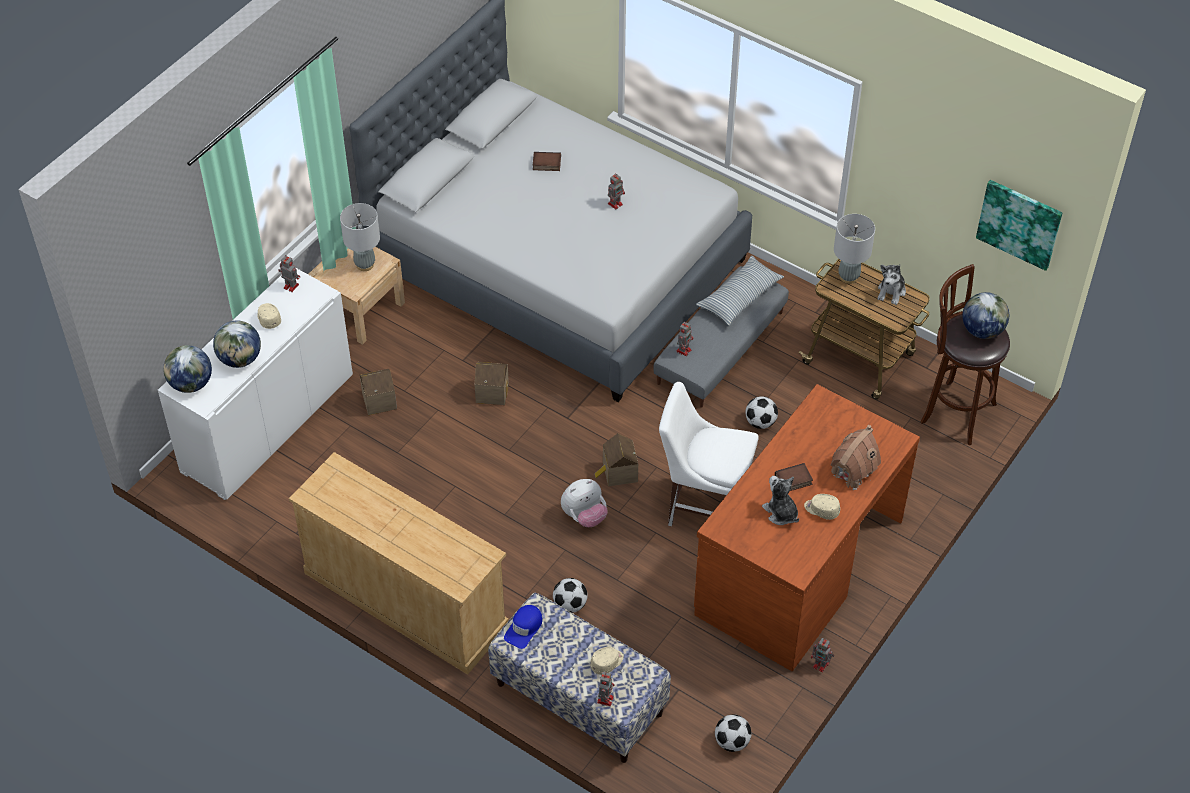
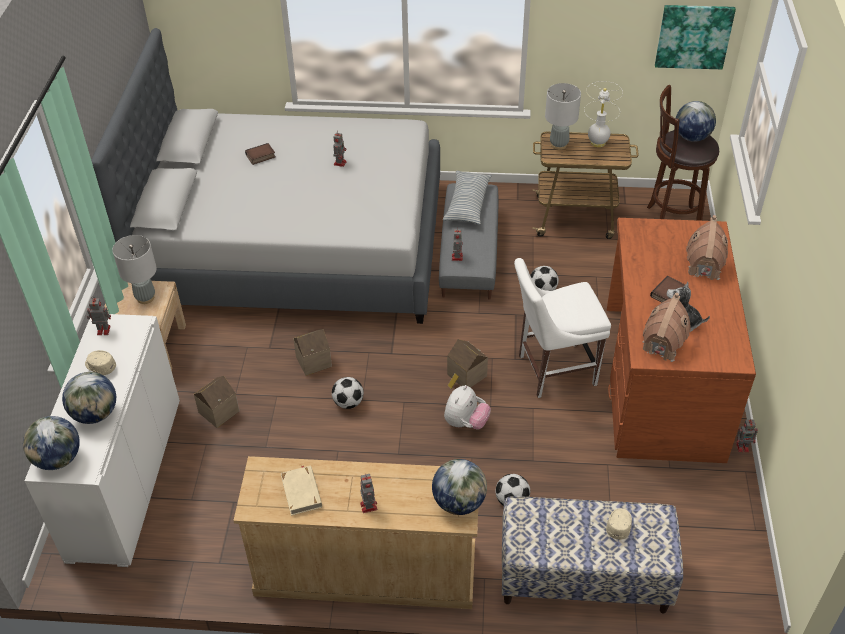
camera: 30 degrees left, 5 degrees down
(354, 502) = (302, 492): none -> beige book
(467, 571) = (459, 502): none -> globe
(524, 628) = (524, 533): blue cap -> none
(605, 699) = (644, 558): toy robot -> toy robot (368, 505)
(732, 742) = (732, 545): football -> football (348, 403)
(743, 524) = (662, 345): none -> toy house
(821, 510) = (709, 305): beige cap -> none
(891, 291) = (598, 142): plush toy -> white table lamp

